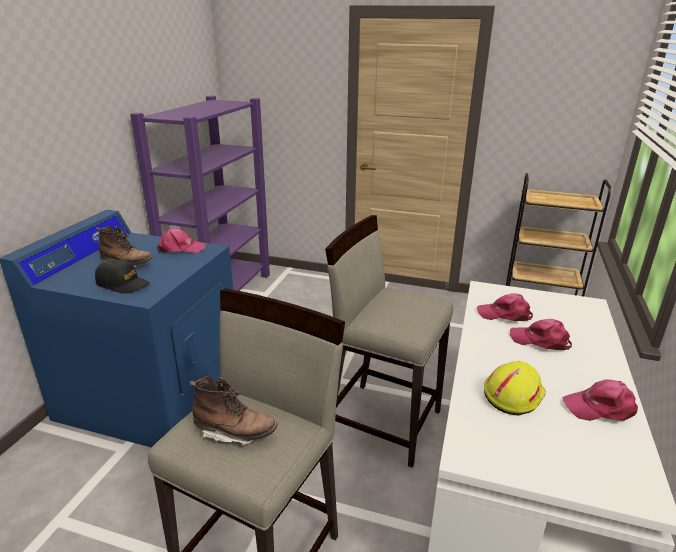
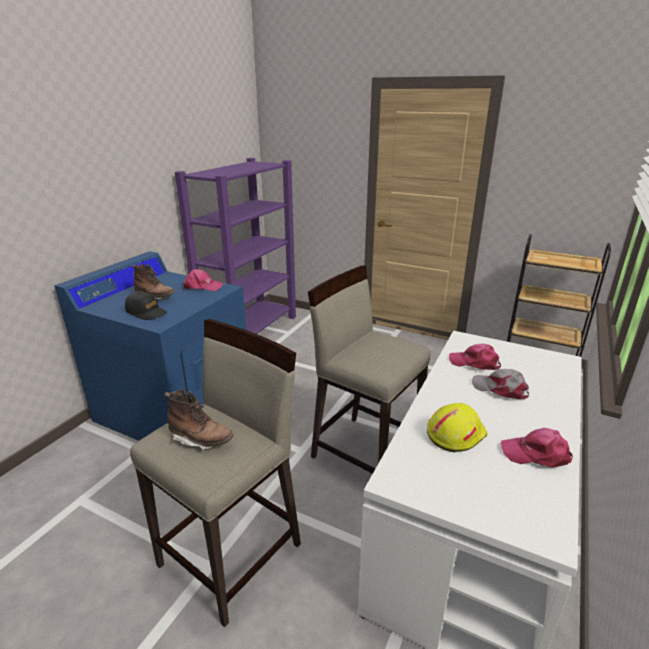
camera: 10 degrees right, 0 degrees up
(540, 340) = (500, 389): pink cap -> grey cap

